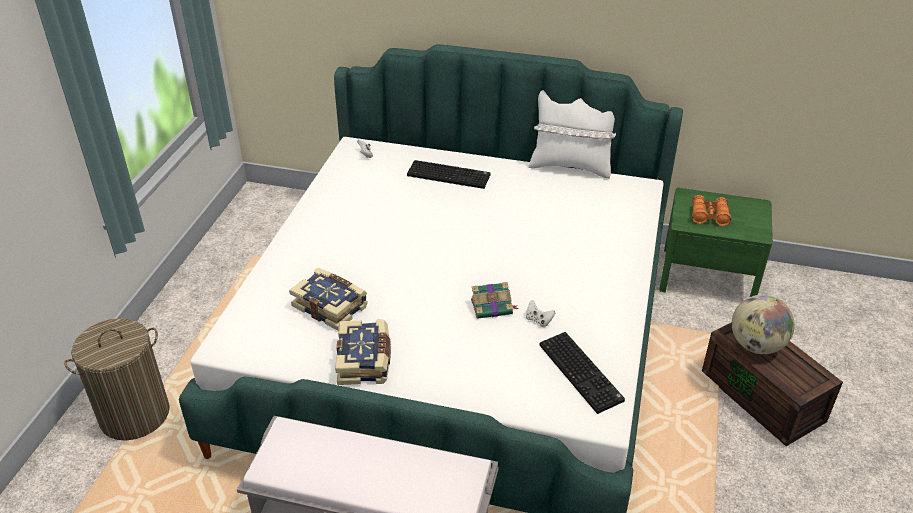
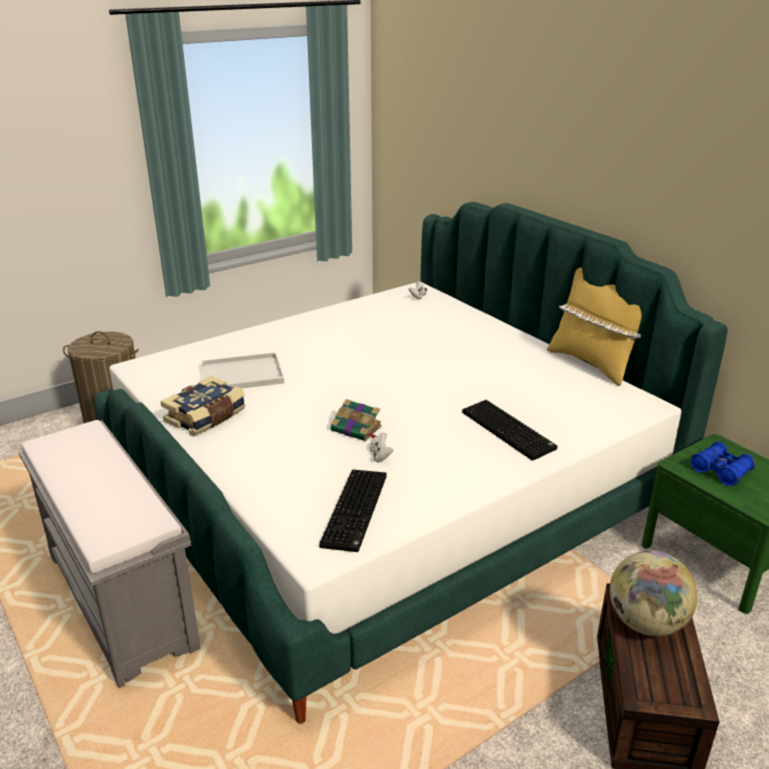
camera: 40 degrees right, 10 degrees down
(331, 306) = (240, 375): book -> white tray
(449, 175) = (466, 331): keyboard -> keyboard (509, 430)
(570, 166) = (592, 363): white pillow -> yellow pillow
(709, 216) = (721, 471): orange binoculars -> blue binoculars

